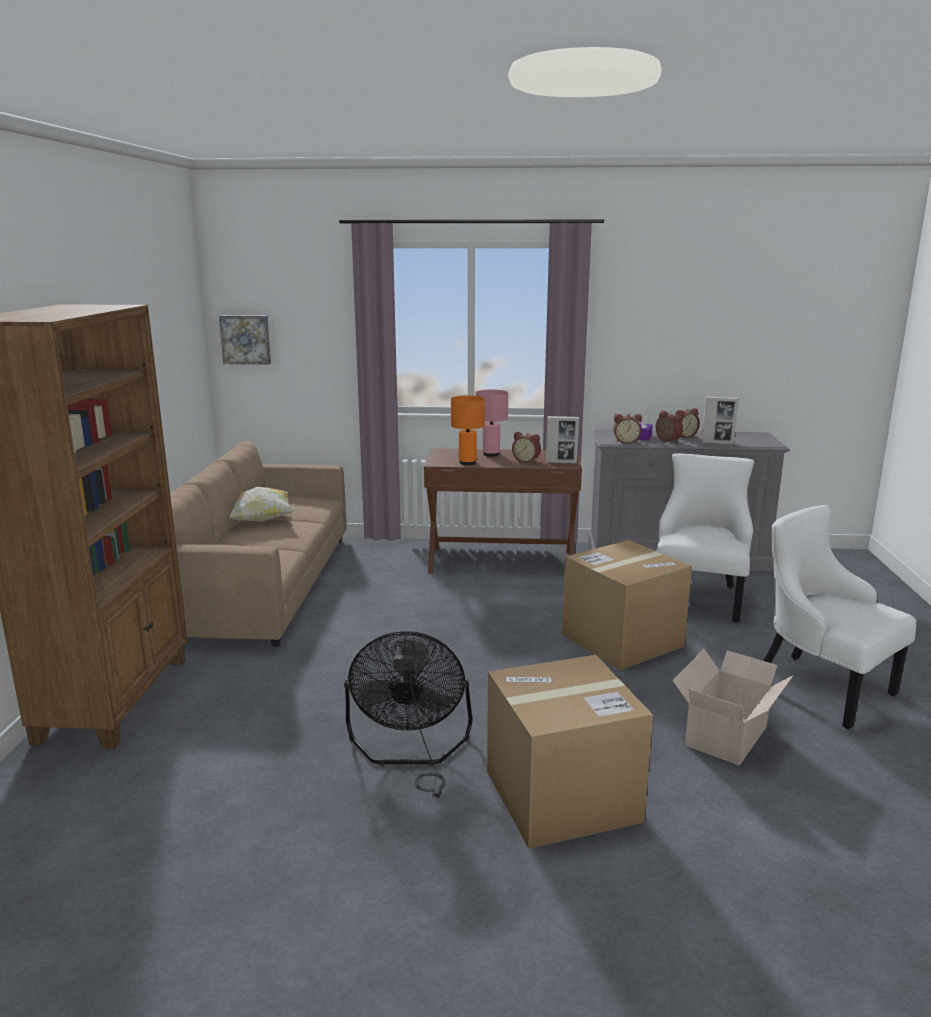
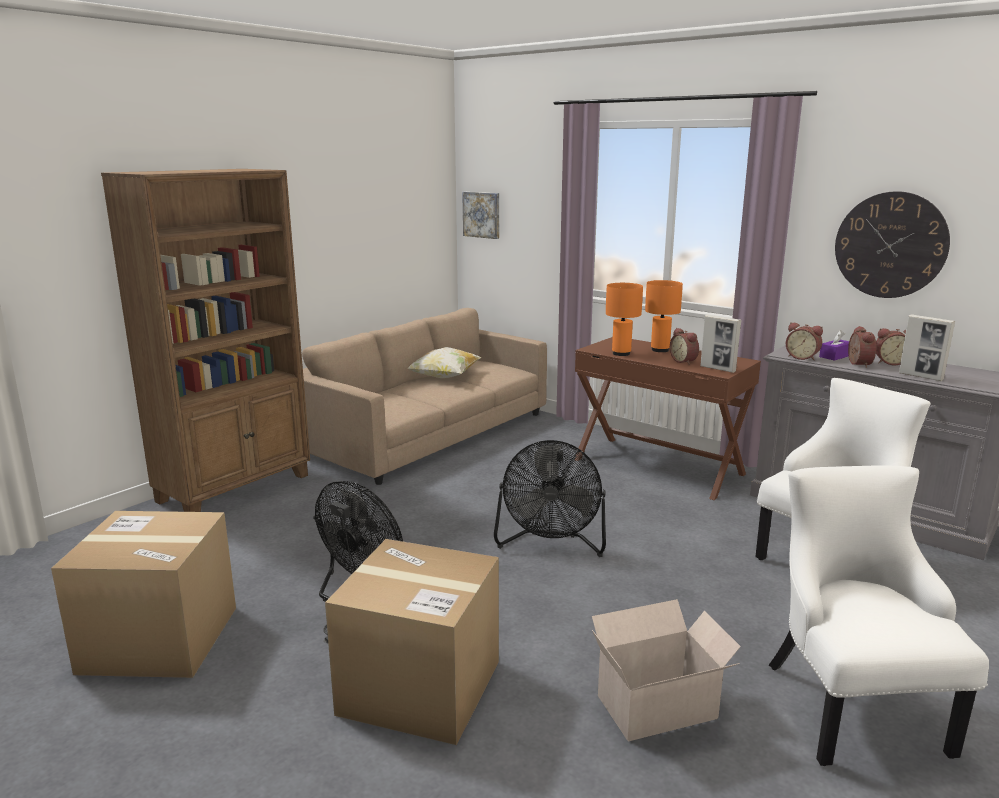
camera: 35 degrees right, 0 degrees up
(491, 454) = (660, 350): pink table lamp -> orange table lamp
(499, 647) = (547, 541): none -> black fan
(622, 640) = (678, 574): cardboard box -> cardboard box (160, 639)
(664, 343) = (890, 245): none -> wall clock

